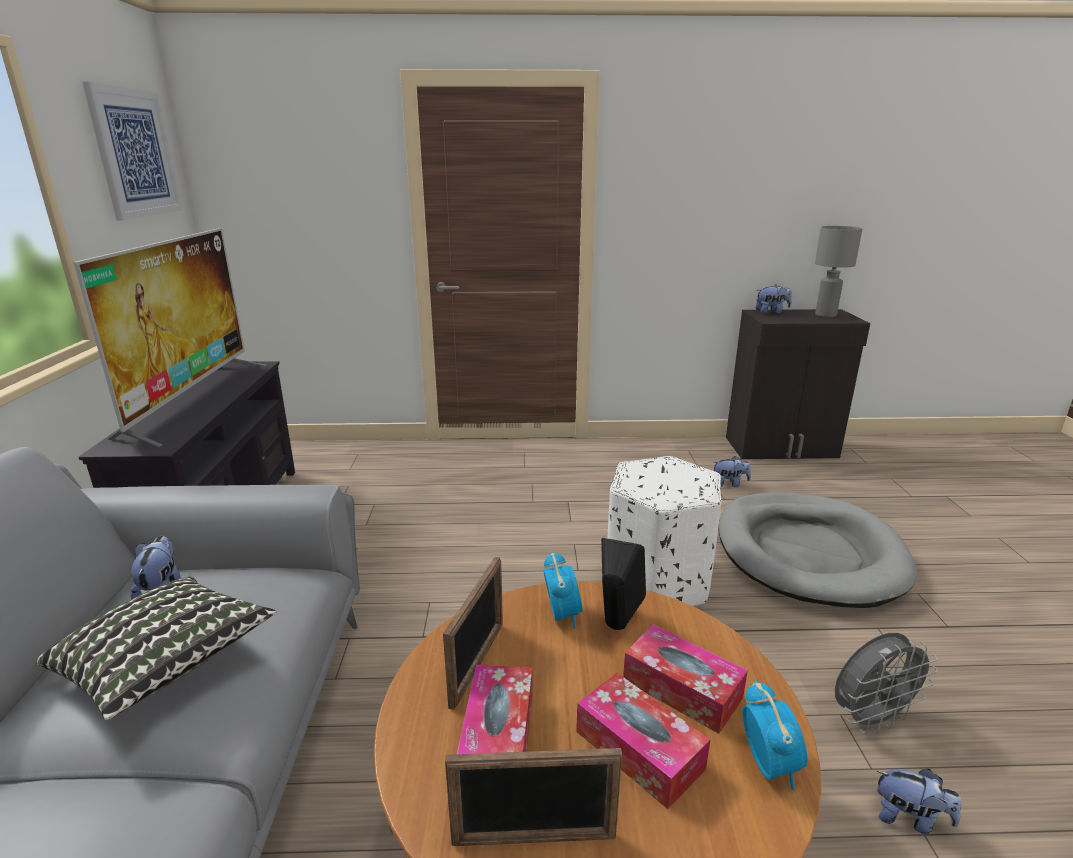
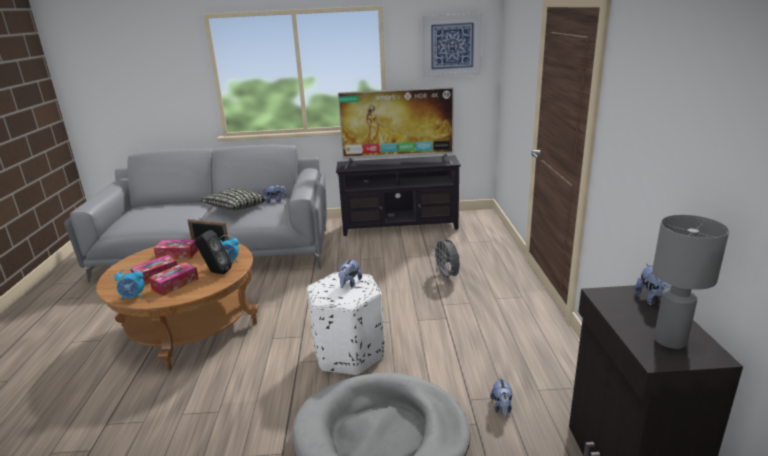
camera: 90 degrees right, 0 degrees up
(534, 839) = (140, 261): picture frame -> none
(870, 718) = (210, 423): grey fan -> grey fan (447, 277)
(909, 818) = (152, 419): plush toy -> plush toy (349, 284)

